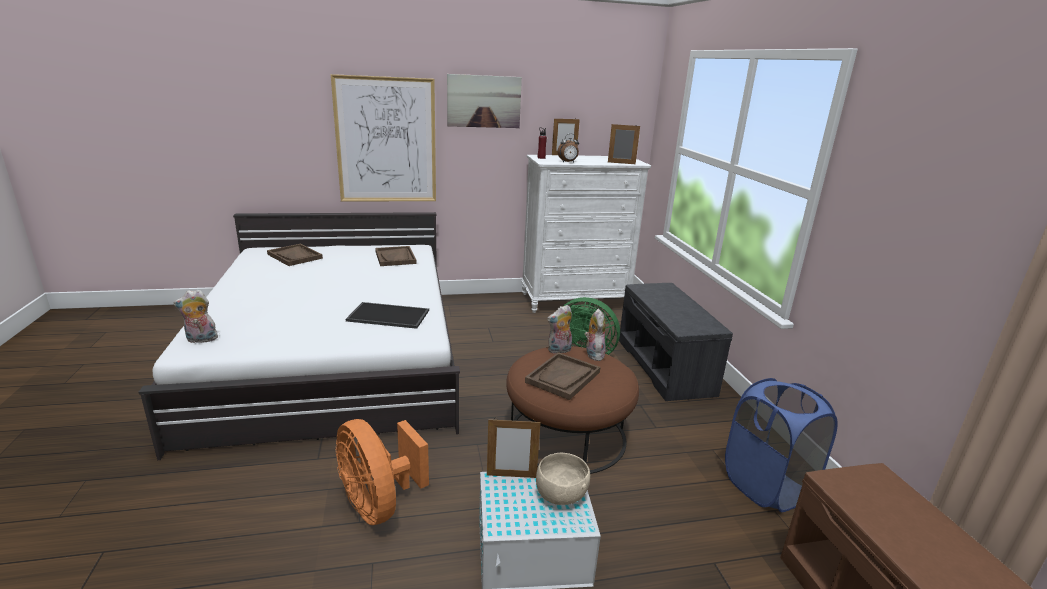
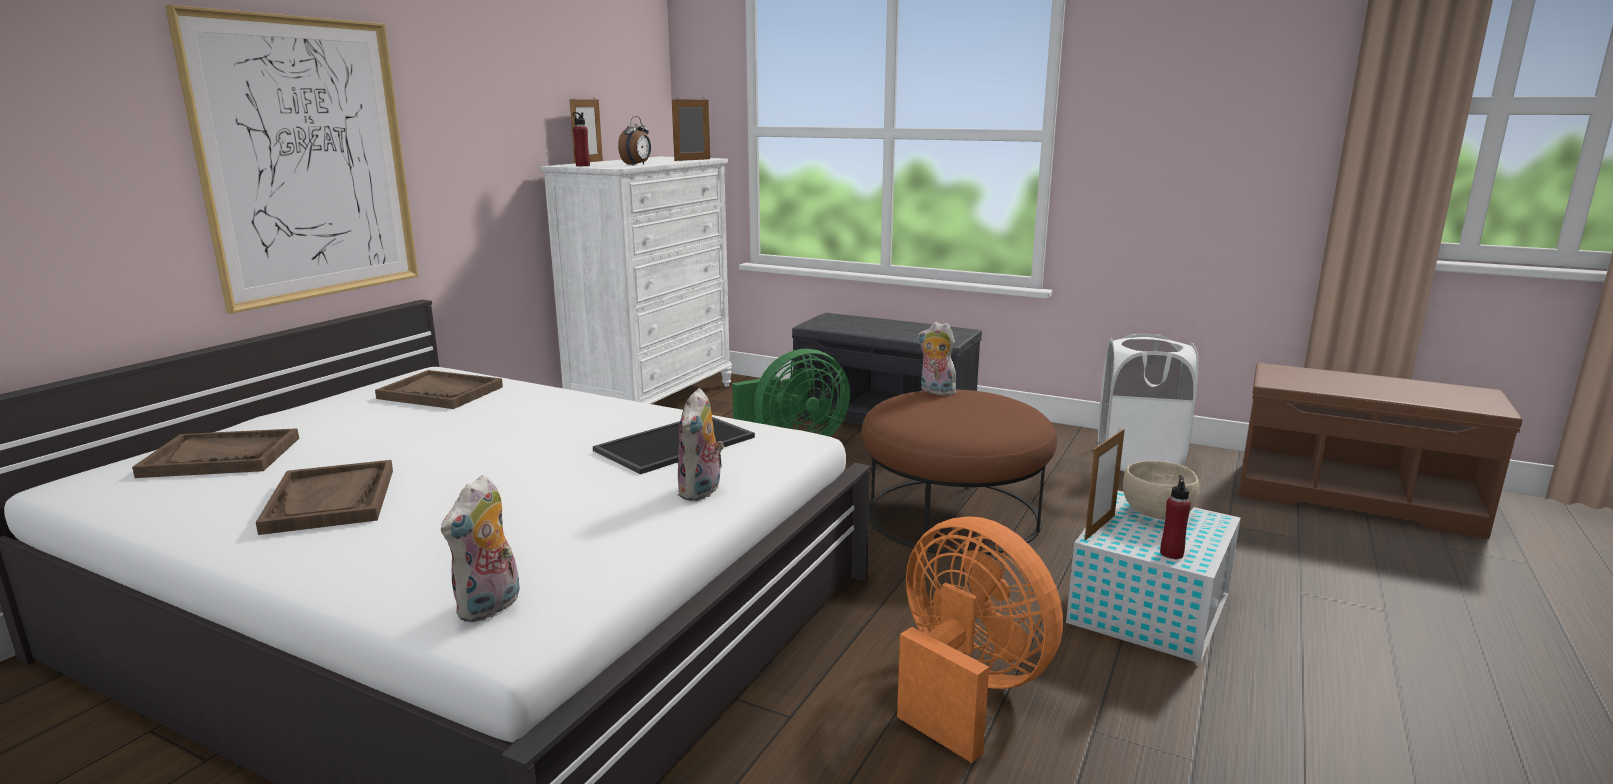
camera: 50 degrees left, 5 degrees down
(379, 503) = (966, 689): orange fan -> orange fan turned 135 degrees counterclockwise
(484, 101) = (465, 71): picture -> none
(501, 514) = (1171, 553): none -> red bottle
(559, 350) = (902, 402): plush toy -> plush toy (701, 492)
(563, 377) = (973, 418): brown tray -> brown tray (331, 500)
(766, 486) = (1138, 460): blue laundry basket -> white laundry basket

